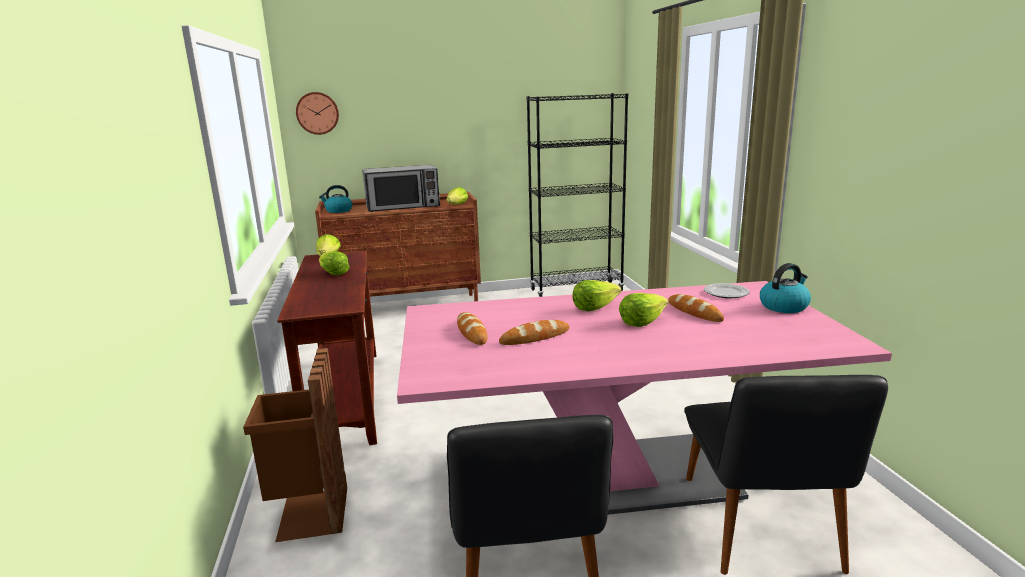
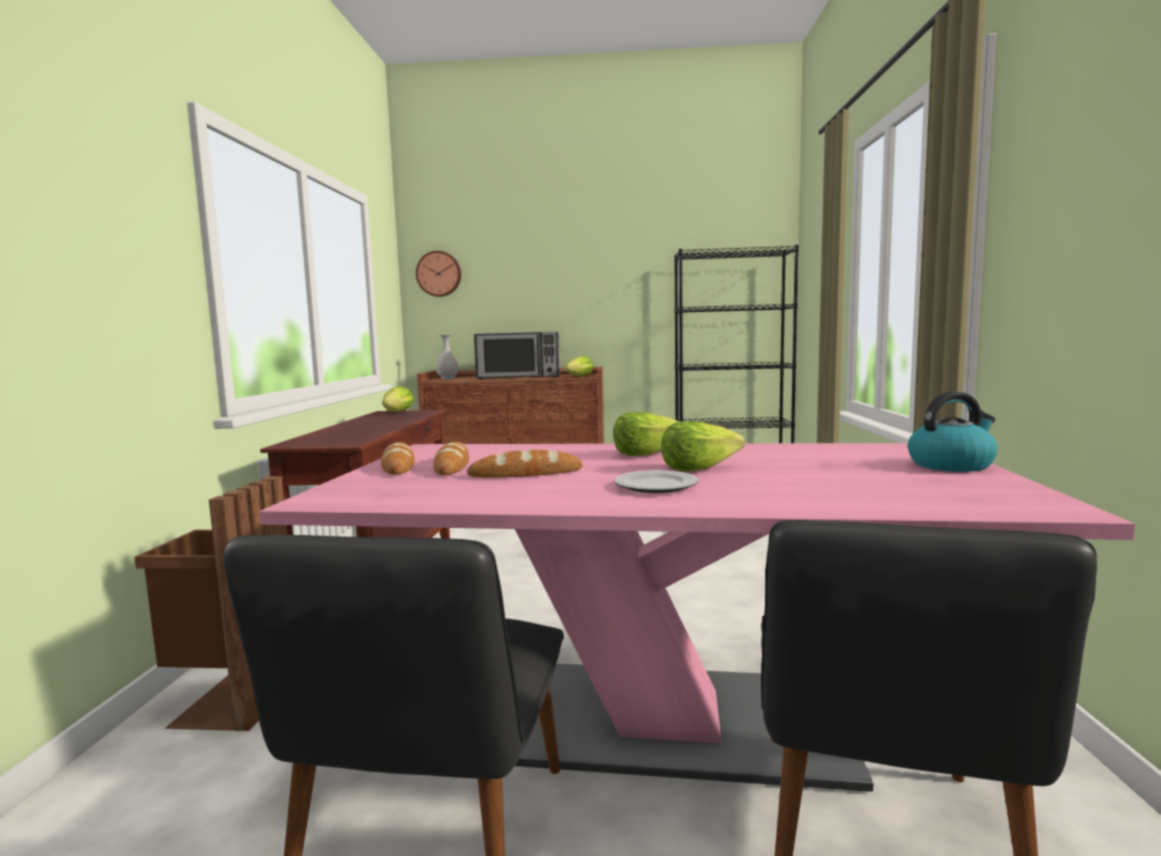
camera: 15 degrees right, 10 degrees down
(333, 273) = (381, 422): lettuce -> none
(338, 211) = (448, 378): kettle -> white vase
(694, 312) = (793, 464): bread -> bread (398, 465)
(725, 293) = (862, 450): plate -> plate (654, 486)

